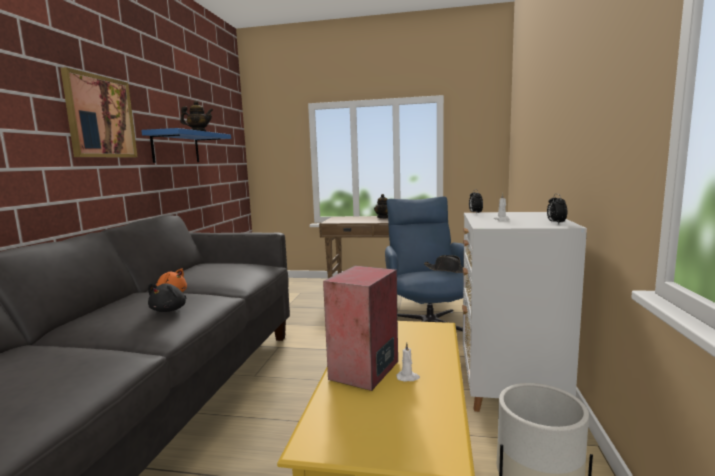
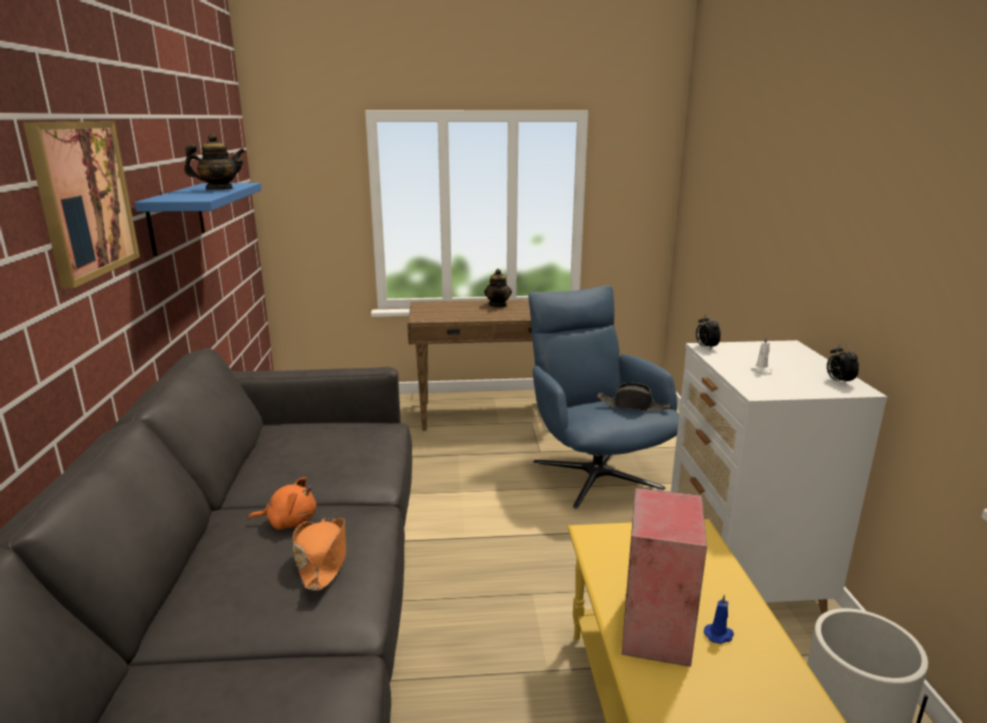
camera: 15 degrees left, 10 degrees up
(170, 310) = (322, 559): black plush toy -> orange hat
(408, 377) = (719, 635): white candle -> blue candle

